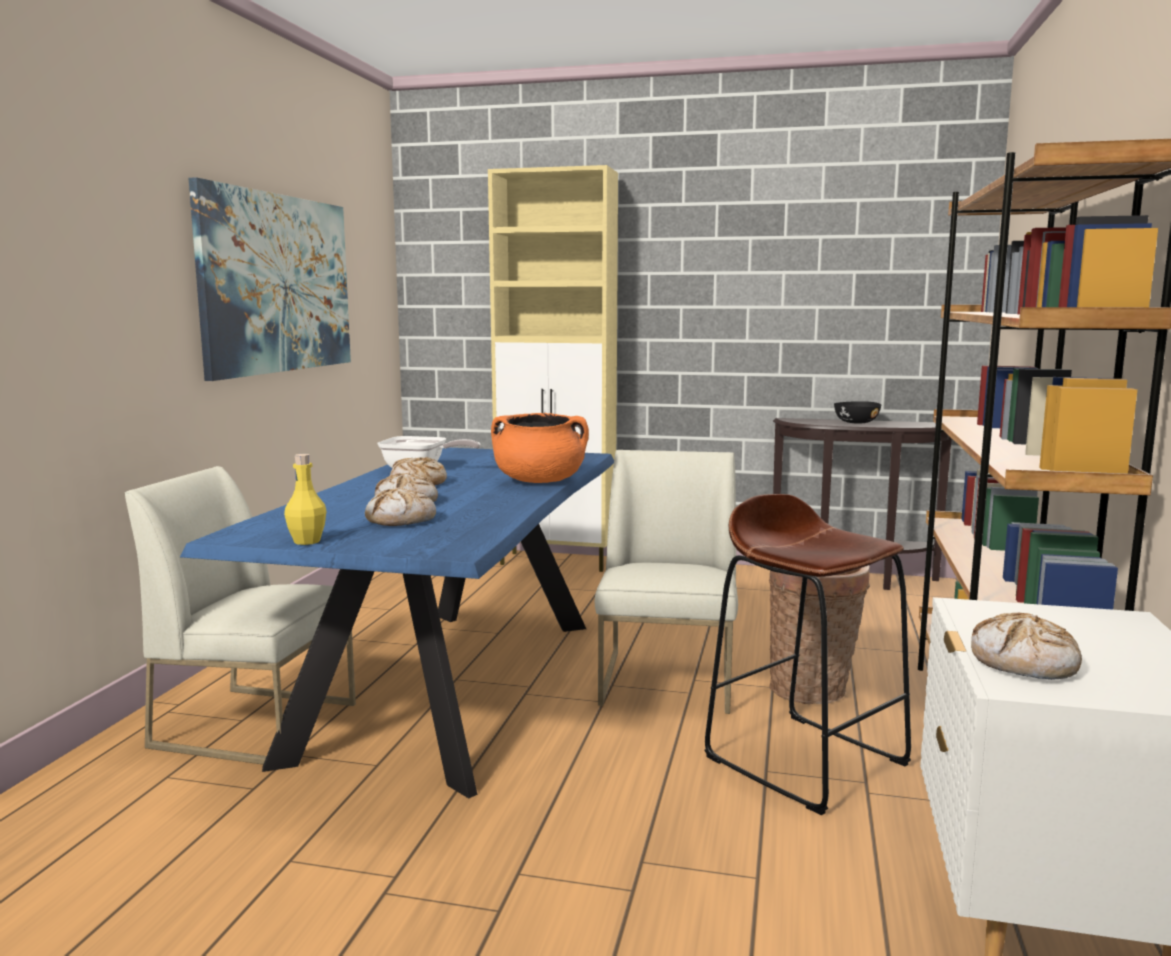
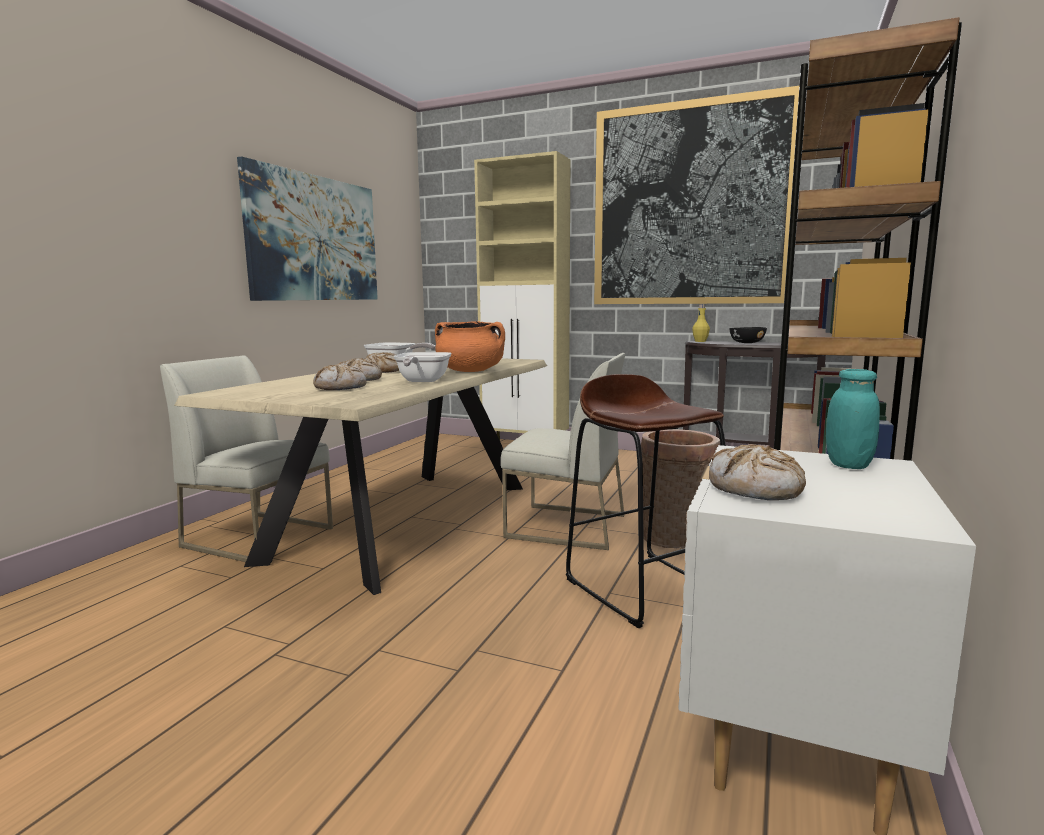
camera: 10 degrees right, 0 degrees up
(307, 541) = (258, 396): yellow bottle -> yellow bottle (700, 341)
(451, 686) = (405, 520): blue dining table -> beige dining table
(497, 504) = (421, 381): none -> frying pan
(668, 681) = (565, 526): white chair -> white chair turned 90 degrees clockwise
(780, 242) = (691, 205): none -> picture
(1091, 622) = (848, 465): none -> turquoise jar

